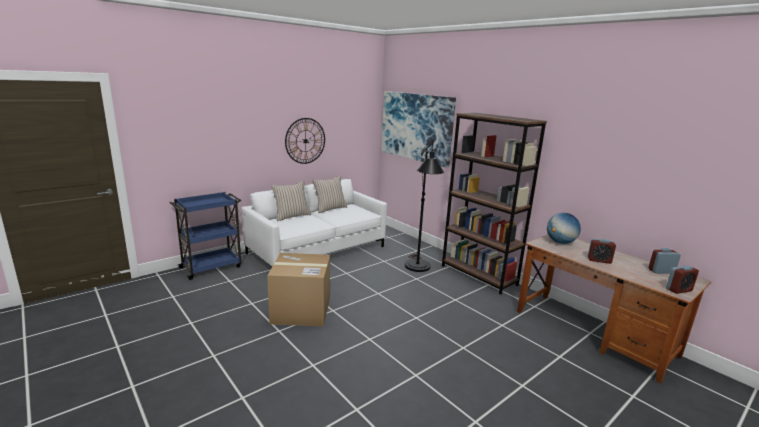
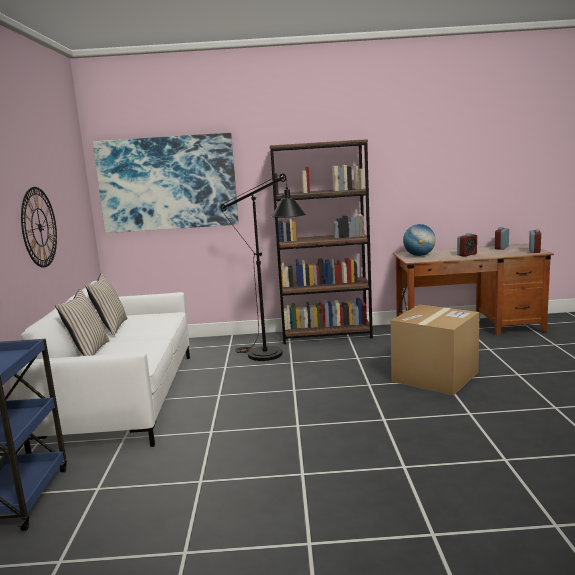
camera: 50 degrees left, 5 degrees down
(301, 310) = (271, 446): cardboard box -> cardboard box (435, 377)

